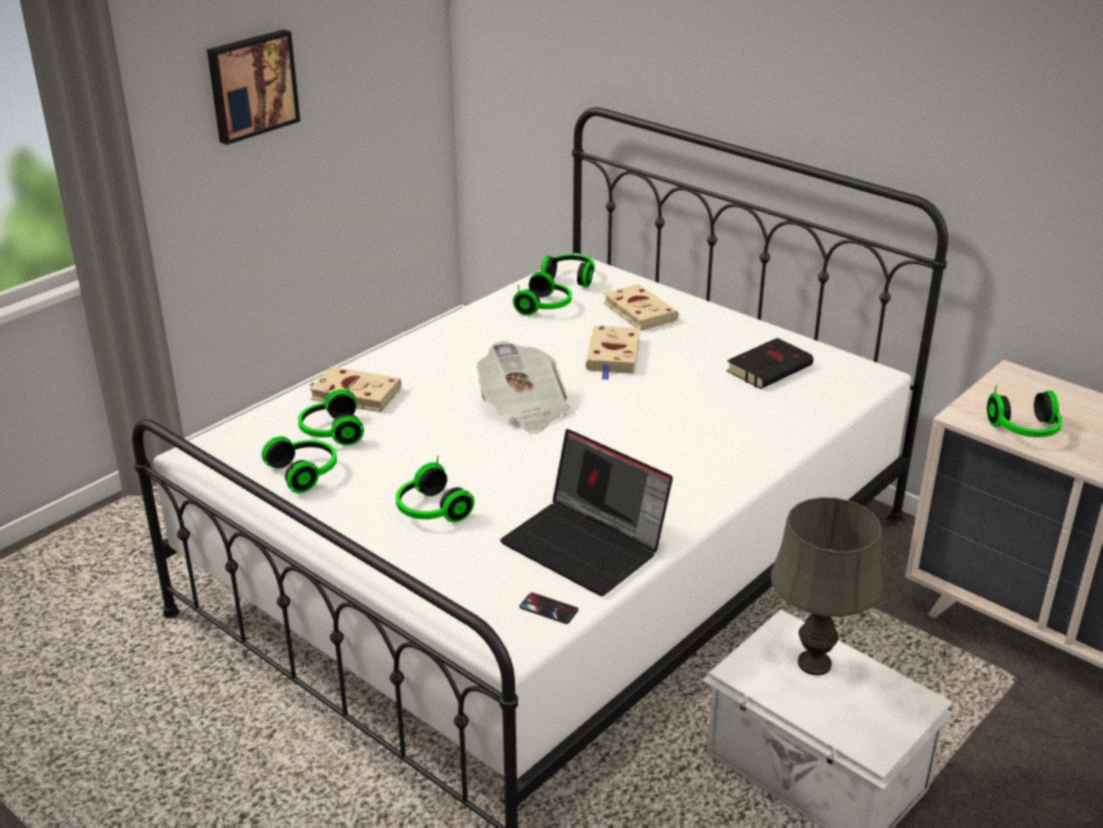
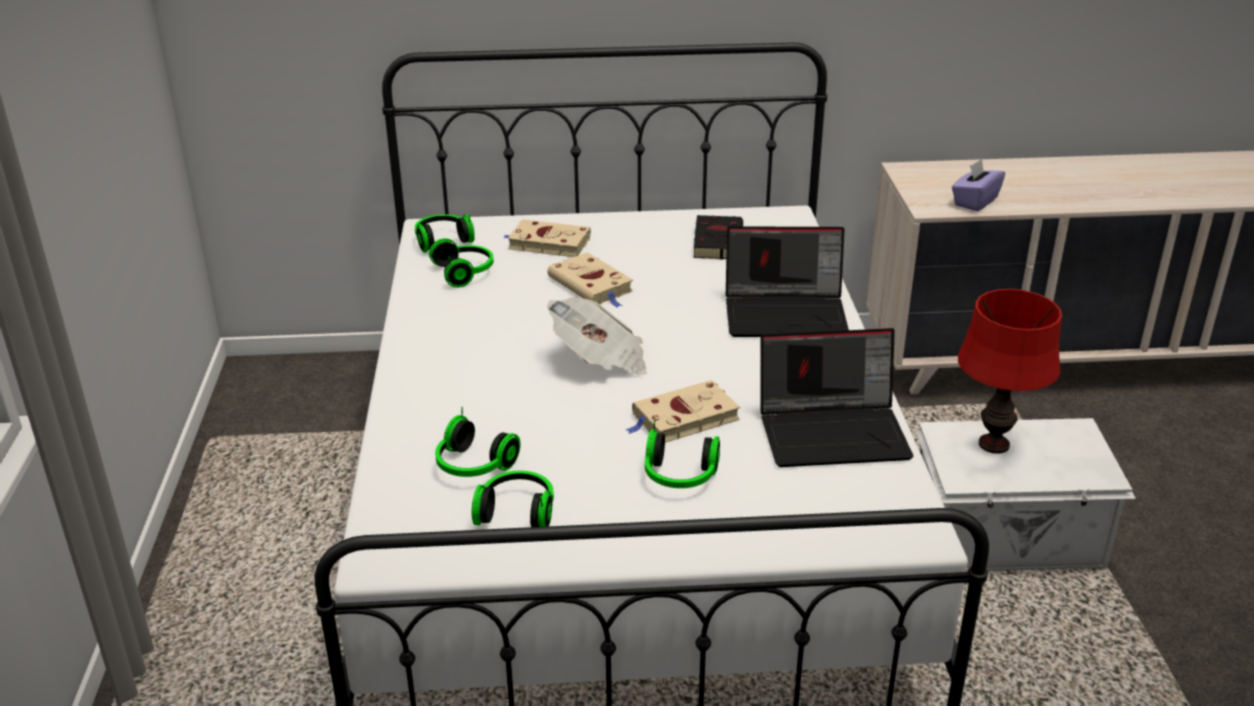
camera: 45 degrees left, 0 degrees up
(251, 85) = (65, 126): picture -> none
(353, 394) = (430, 425): beige book -> beige book (683, 418)
(548, 609) = (894, 491): phone -> none
(718, 447) = (787, 314): none -> laptop
(814, 664) = (994, 445): grey table lamp -> red table lamp
(1025, 431) = (975, 201): headphones -> purple tissue box

